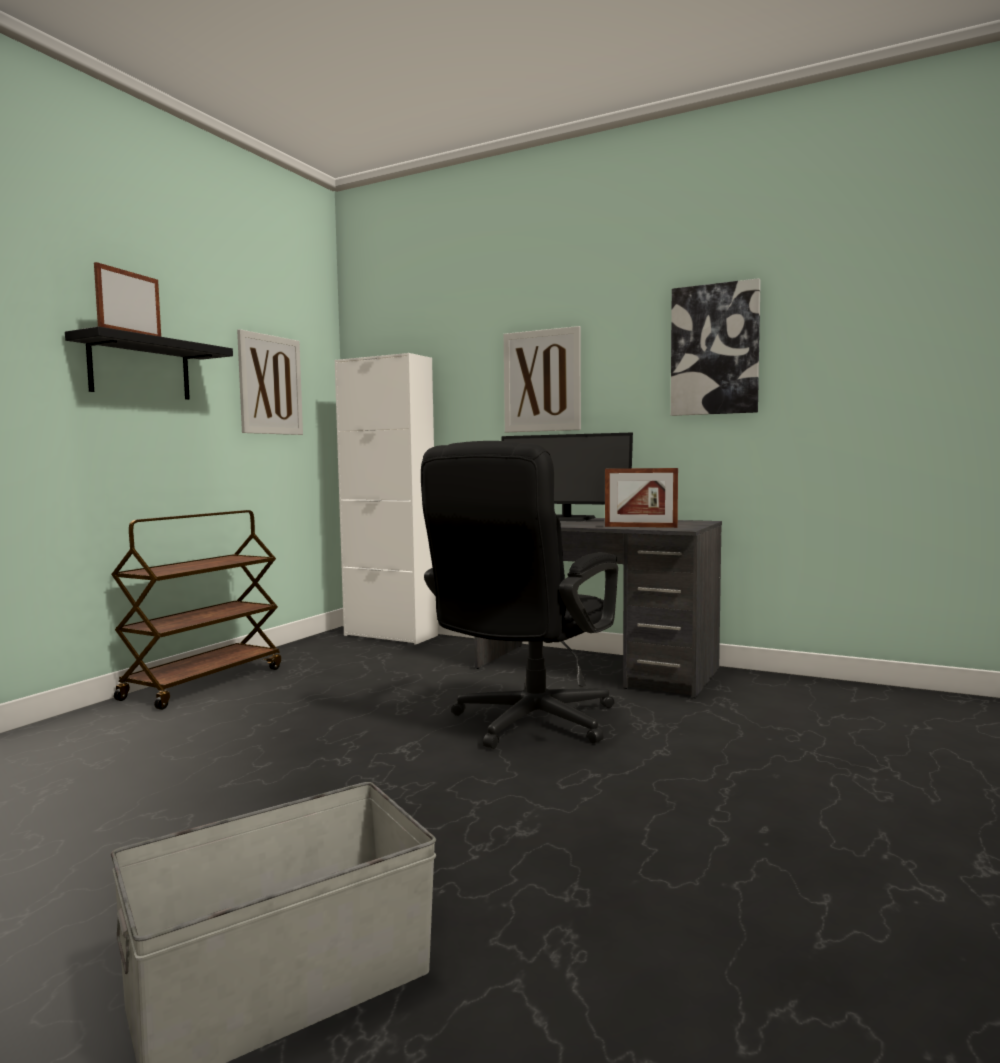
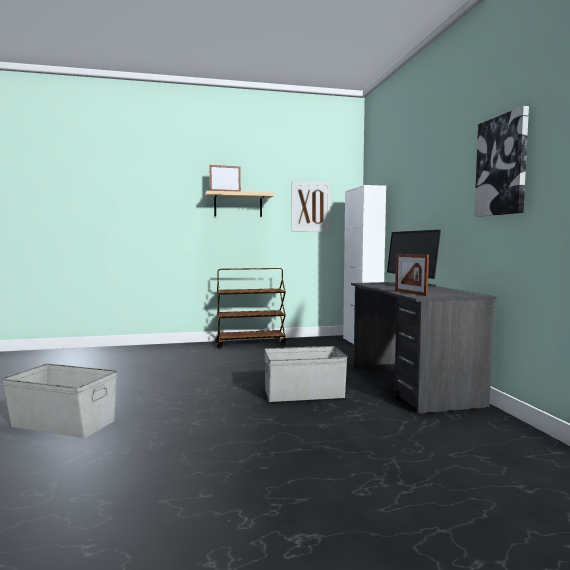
camera: 50 degrees right, 0 degrees up
(140, 369) = (238, 205): black shelf -> beige shelf
(525, 725) = (303, 393): black office chair -> grey storage box
(542, 381) = (425, 196): picture -> none

